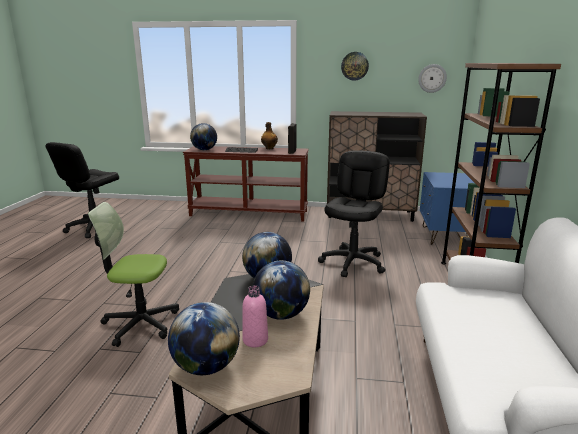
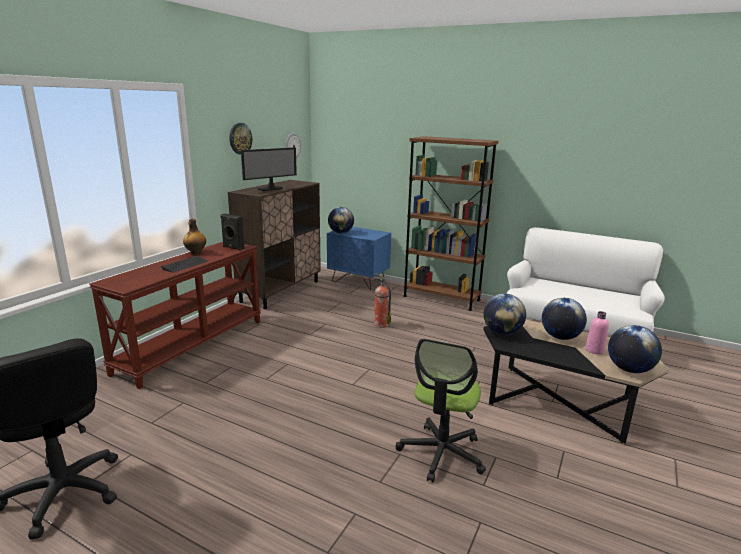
camera: 70 degrees left, 0 degrees up
(204, 150) = (139, 280): globe -> globe (341, 233)
(353, 263) = (380, 324): black office chair -> fire extinguisher
(363, 113) = (271, 189): none -> monitor

